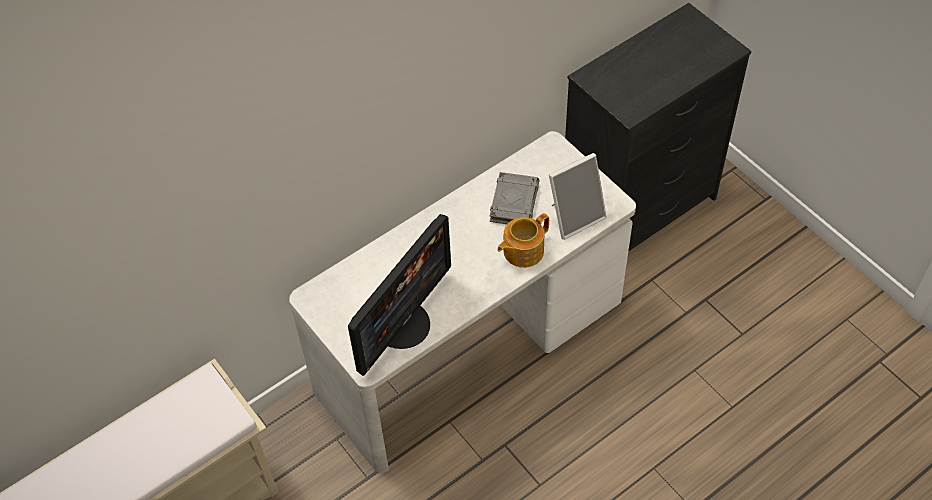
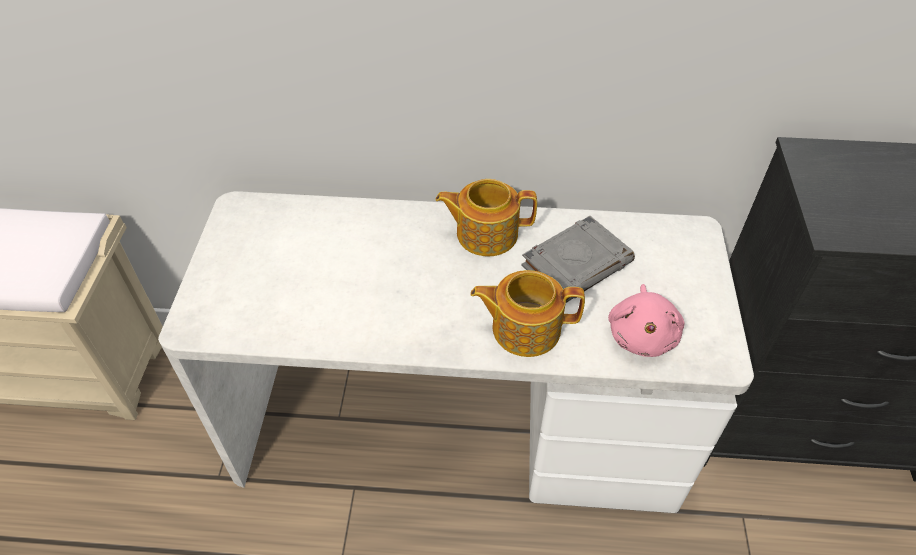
camera: 40 degrees right, 5 degrees down
(402, 324) = (287, 306): monitor -> none
(454, 217) = (485, 233): none -> teapot
(574, 216) = (642, 334): picture frame -> pink plush toy

